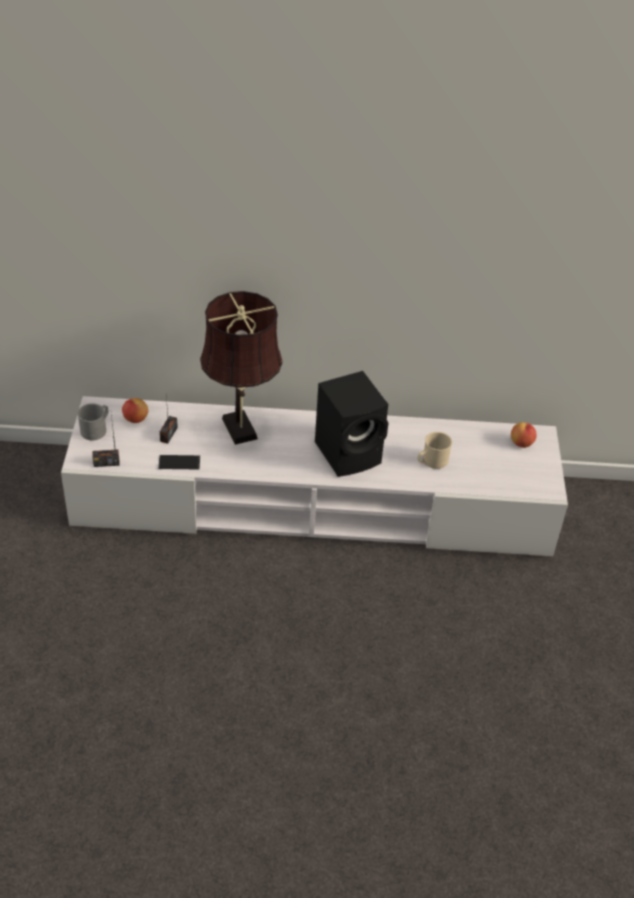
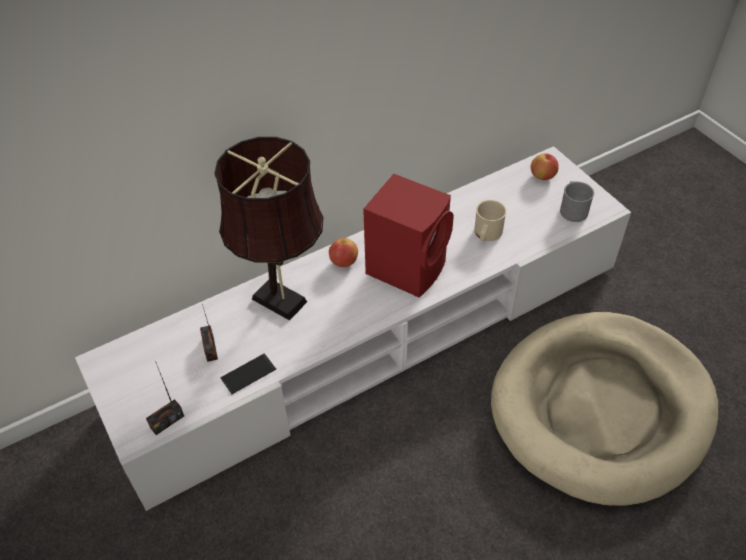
camera: 30 degrees left, 5 degrees up
(96, 429) = (122, 387): grey mug -> grey mug (572, 209)
(135, 419) = (158, 351): apple -> apple (344, 262)
(350, 453) = (408, 266): black speaker -> red speaker
(440, 646) = (601, 408): none -> beige dog bed

